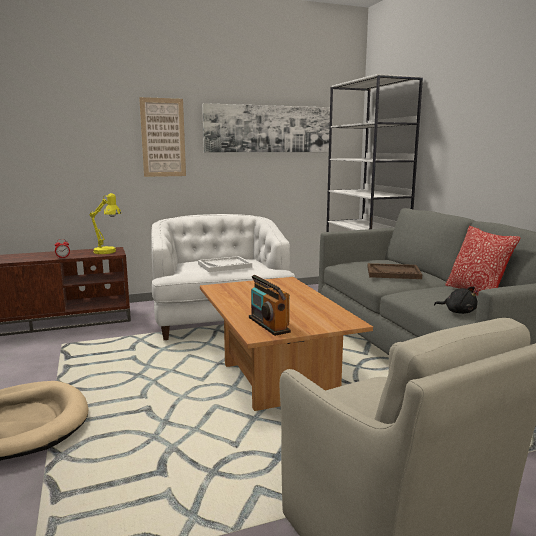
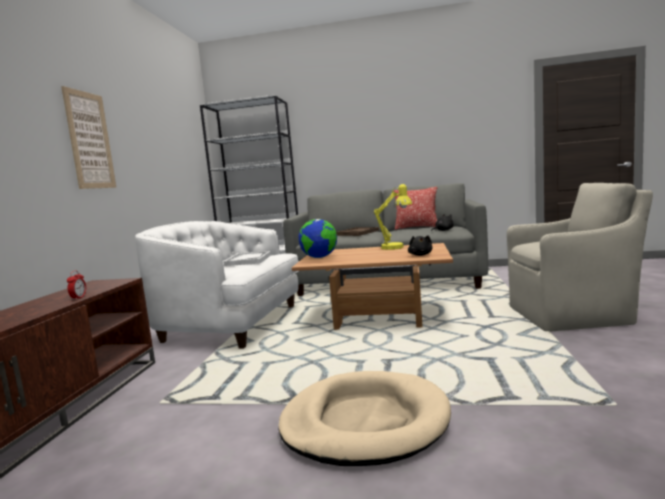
camera: 60 degrees left, 5 degrees down
(108, 252) = (108, 283): yellow table lamp -> yellow table lamp (396, 247)
(248, 286) = (319, 257): none -> globe
(268, 325) = (420, 255): radio -> black plush toy
(269, 129) = (164, 139): picture -> none

